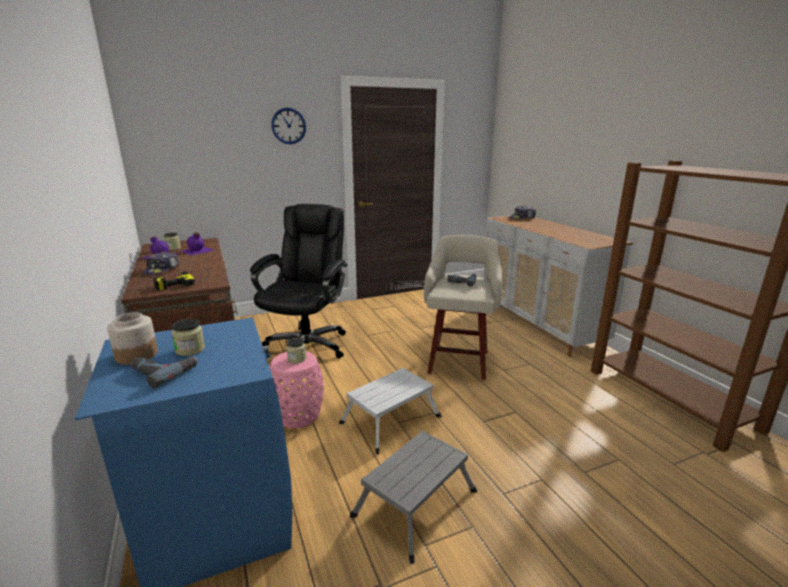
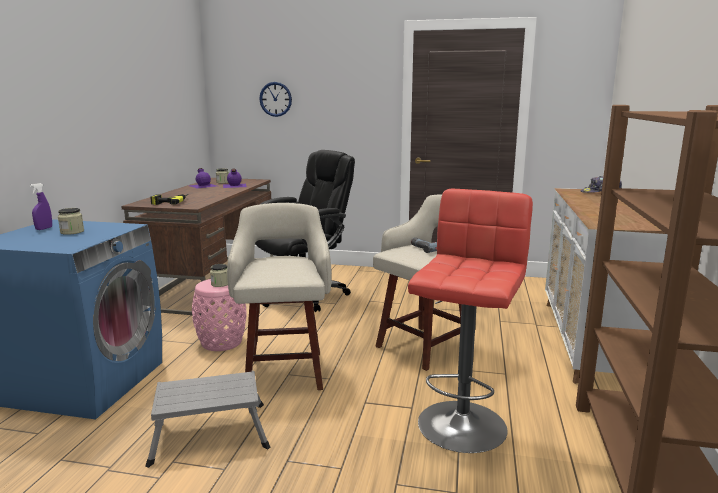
camera: 35 degrees right, 5 degrees down
(136, 355) = (44, 228): jar -> purple spray bottle
(162, 269) = (183, 193): cap -> none
(163, 371) = (35, 238): power drill -> none
(288, 126) = (345, 74): wall clock -> wall clock (275, 99)
(391, 419) = (285, 370): white step ladder -> beige stool
(559, 411) = (463, 425): none -> red stool

